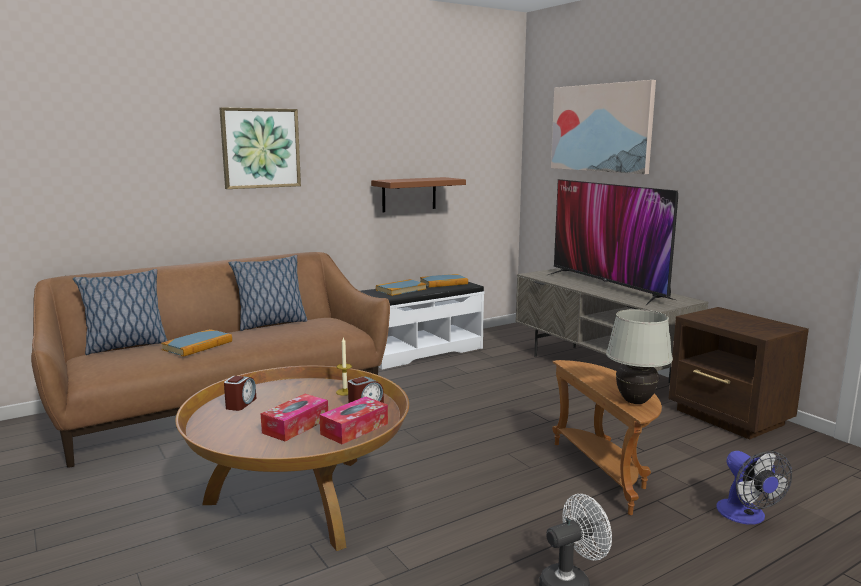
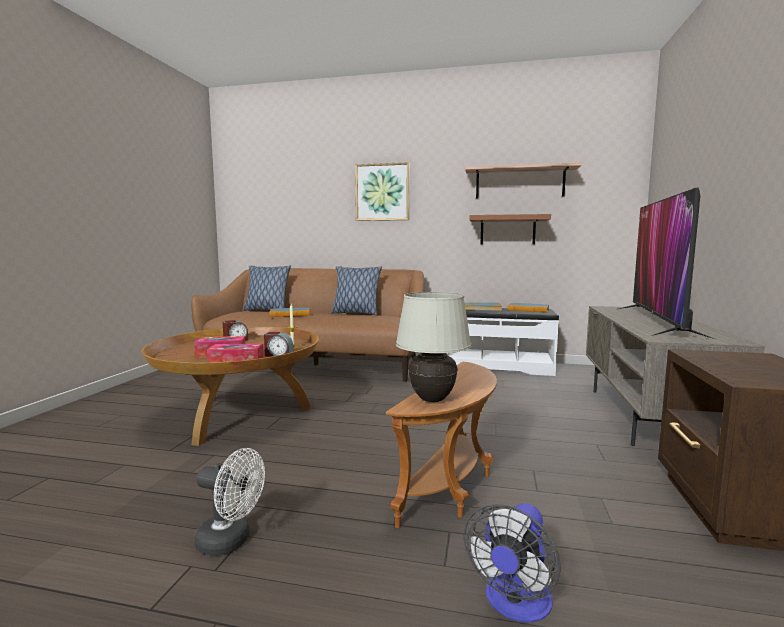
camera: 45 degrees right, 5 degrees down
(418, 140) = (519, 183): none -> shelf
(601, 128) = (695, 145): picture -> none

